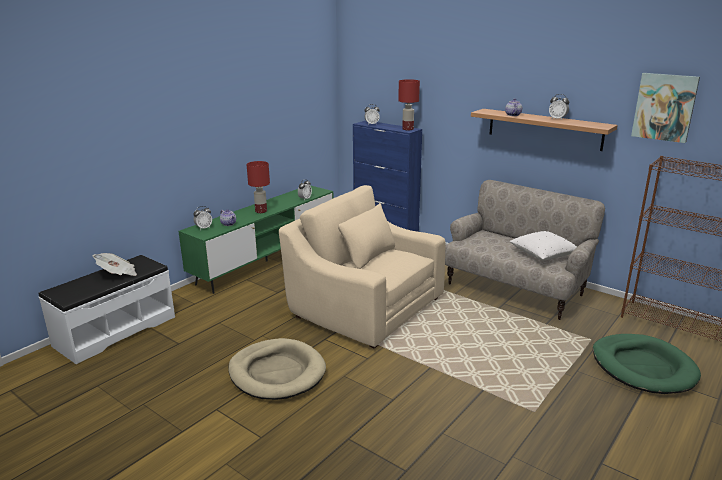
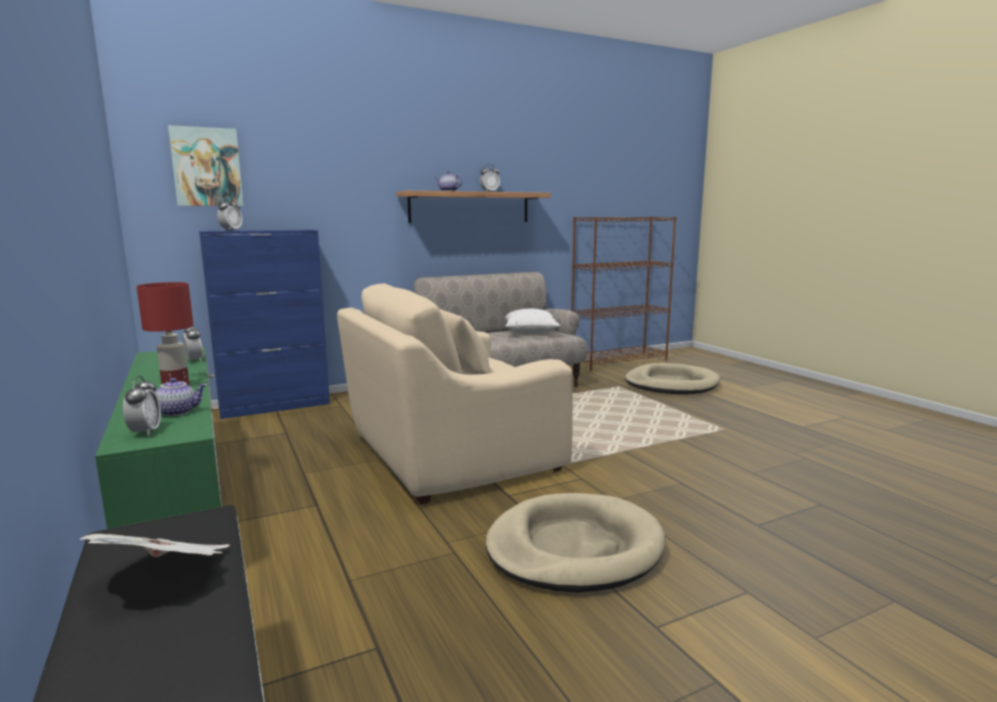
camera: 65 degrees left, 10 degrees down
(408, 129) = (299, 229): red table lamp -> none
(643, 367) = (671, 384): green dog bed -> beige dog bed
(664, 107) = (568, 172): picture -> picture (207, 167)

